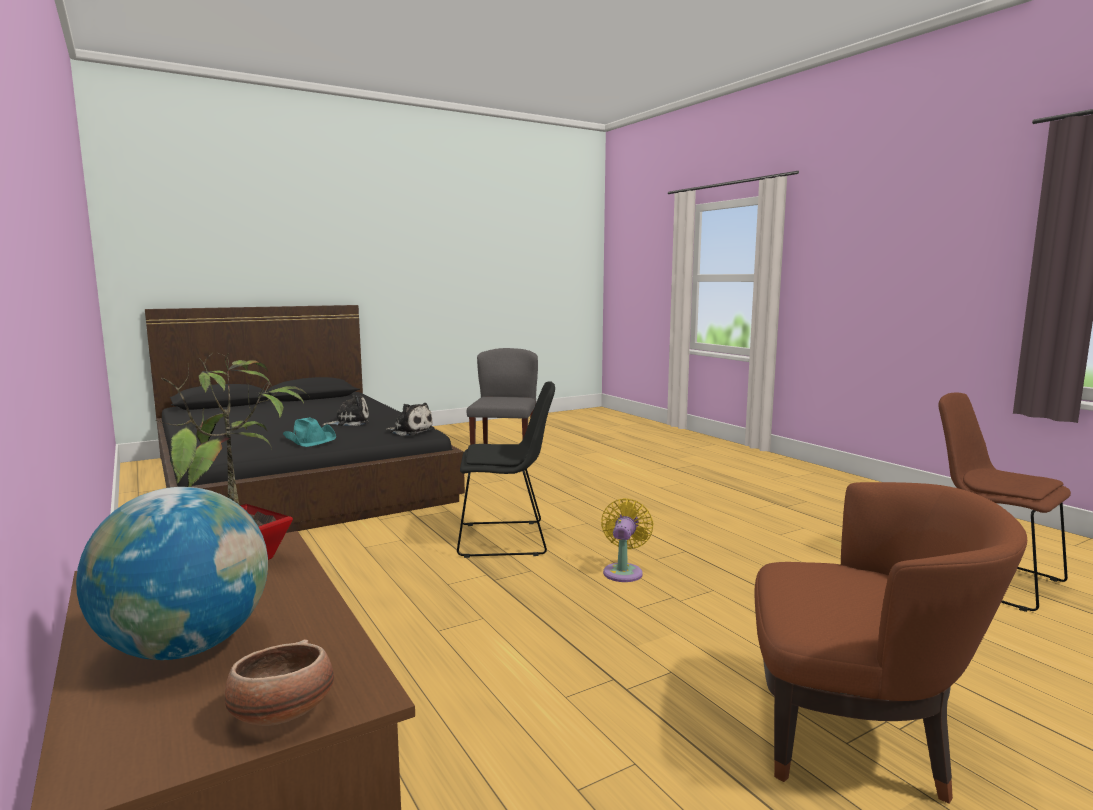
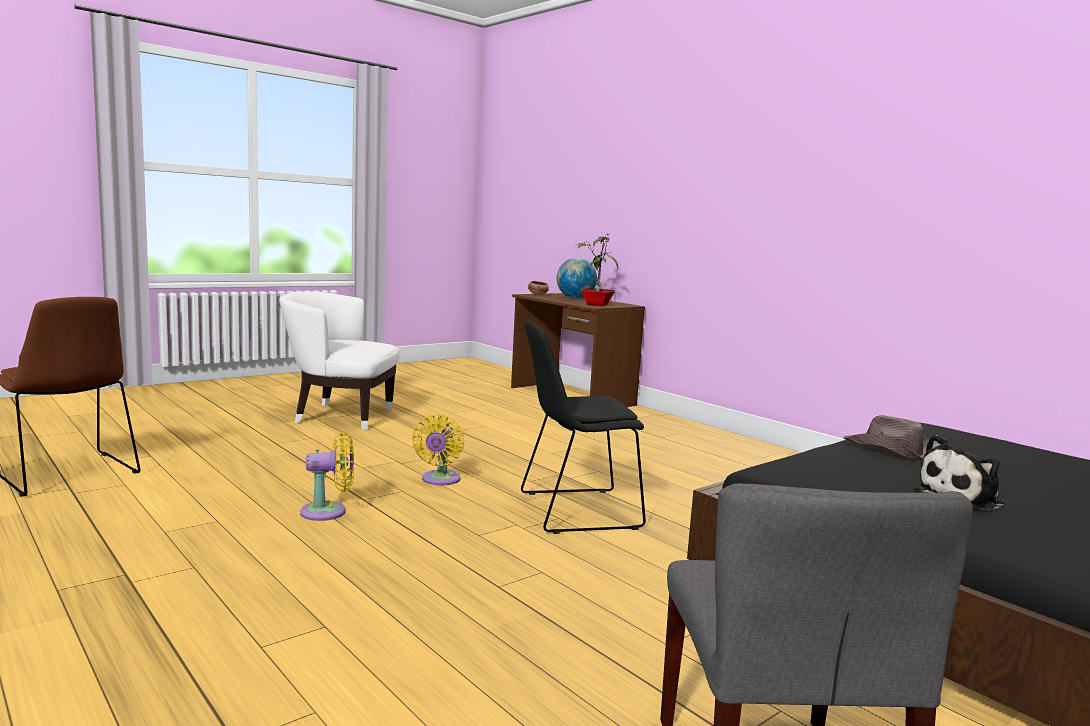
camera: 170 degrees right, 0 degrees up
(310, 440) = (893, 450): turquoise hat -> brown hat
(410, 431) = (798, 472): plush toy -> none
(705, 540) = (328, 512): none -> yellow fan
(856, 736) = (340, 416): brown armchair -> white armchair

